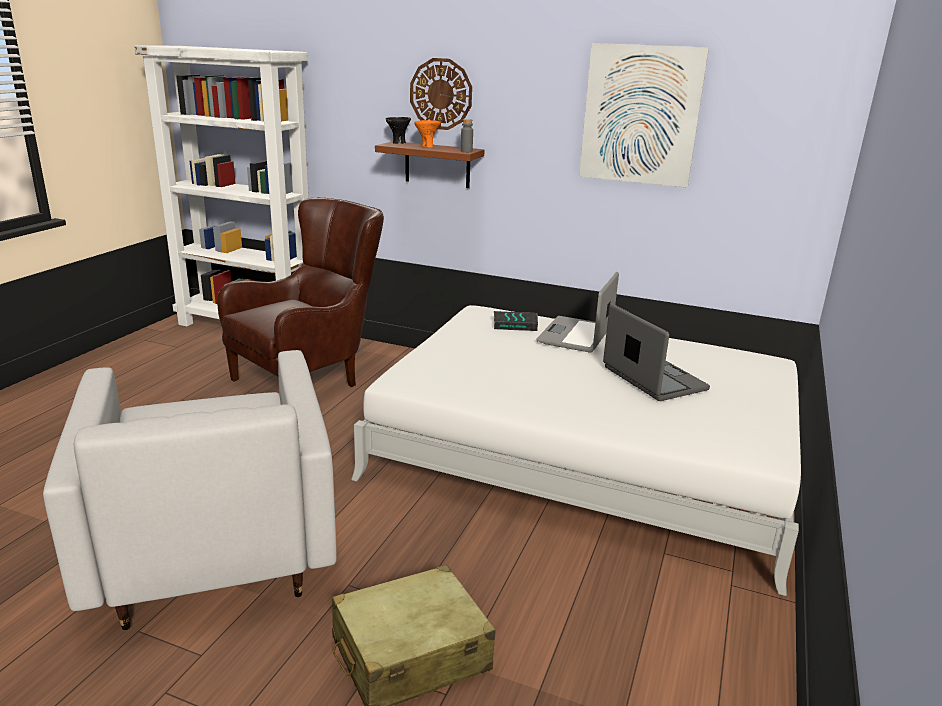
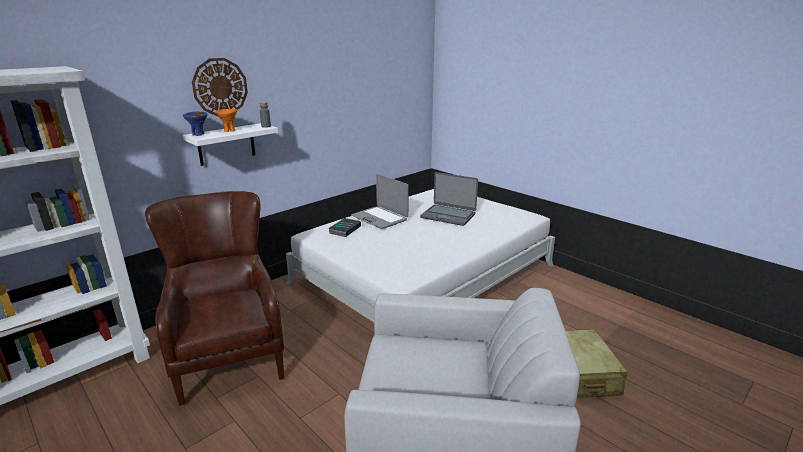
camera: 65 degrees left, 0 degrees up
(398, 143) = (198, 134): black bowl -> blue bowl
(437, 165) = (226, 144): brown shelf -> white shelf
(640, 115) = (350, 80): picture -> none
(653, 379) = (448, 215): laptop -> laptop turned 150 degrees counterclockwise

